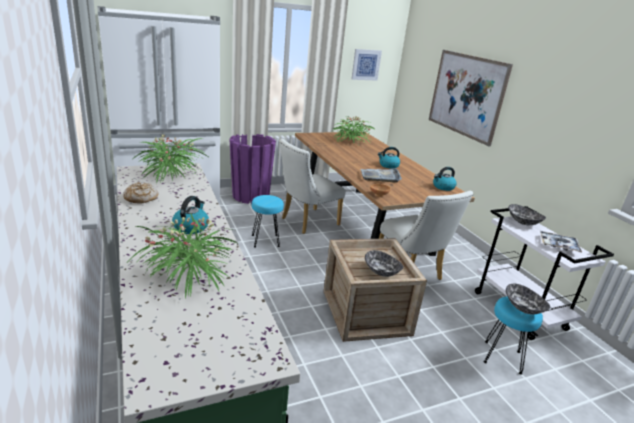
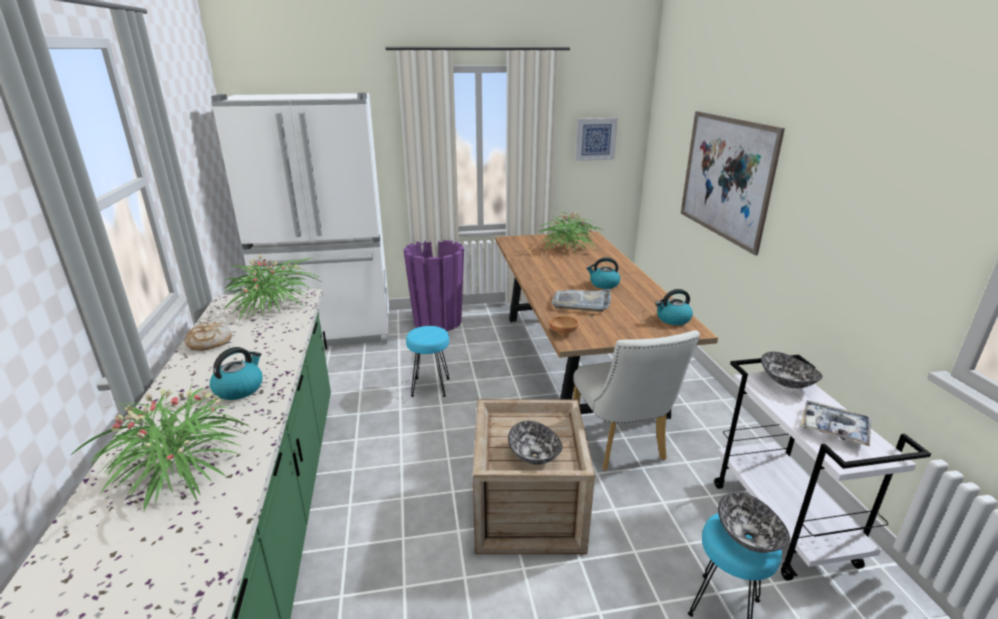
camera: 15 degrees right, 0 degrees up
(306, 222) = (497, 360): white chair -> none

